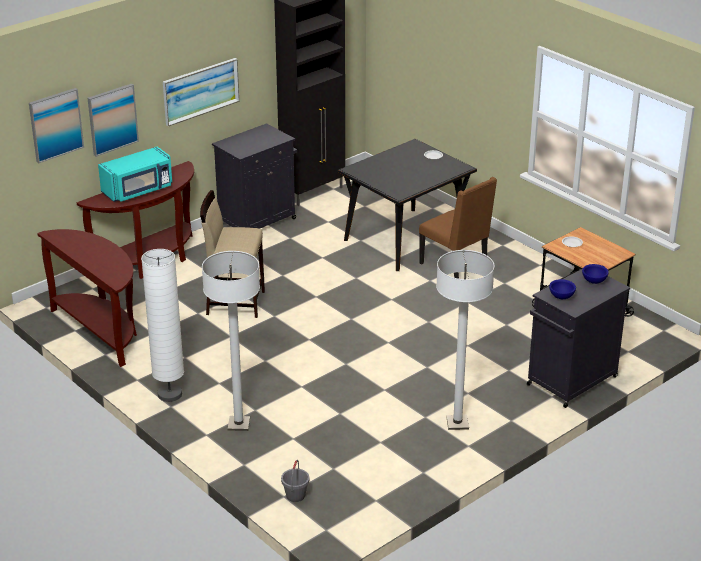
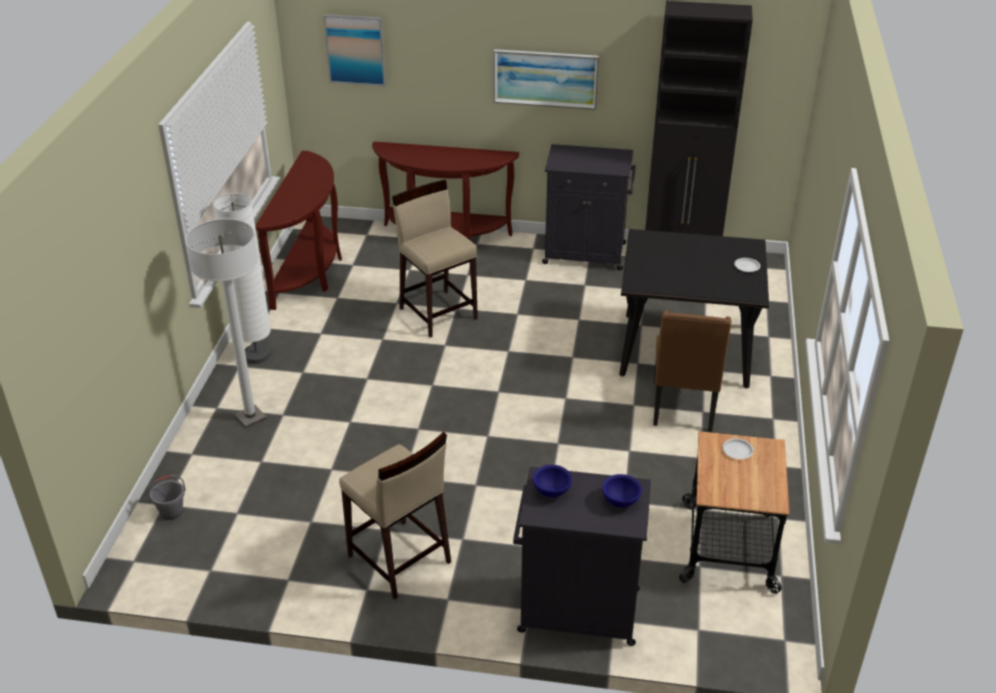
camera: 50 degrees right, 5 degrees up
(112, 119) = (425, 69): picture -> none
(138, 190) = (432, 156): turquoise microwave -> none
(457, 423) = (399, 560): white floor lamp -> beige stool

